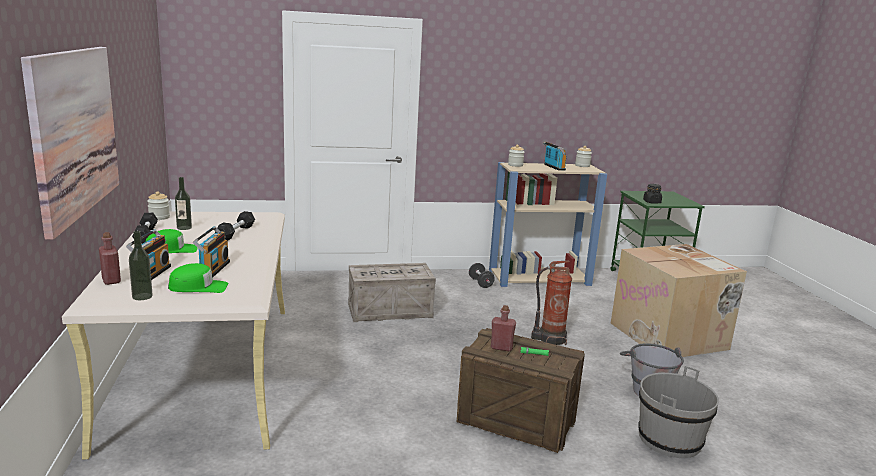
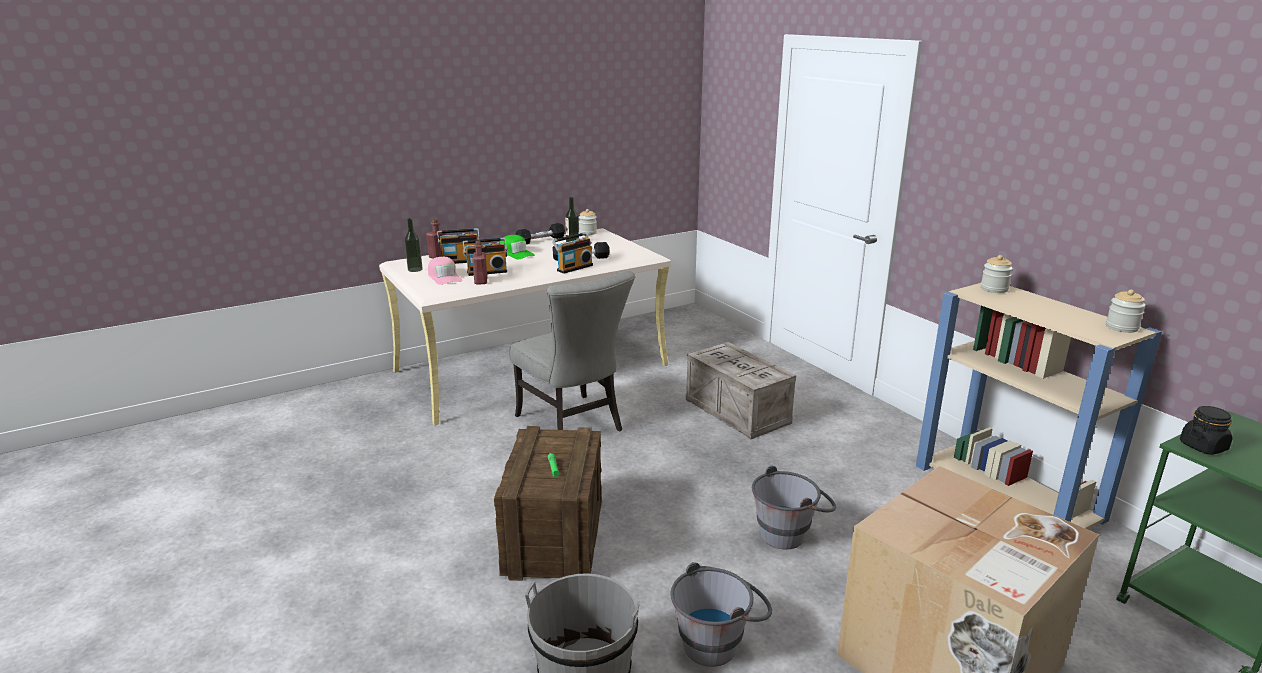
camera: 70 degrees right, 5 degrees up
(74, 132) = (445, 141): picture -> none
(198, 287) = (444, 277): green cap -> pink cap
(347, 375) = (573, 425): none -> grey chair
(480, 283) = (904, 449): black dumbbell -> none
(501, 347) = (554, 446): red bottle -> red bottle (481, 281)
(550, 339) = (790, 533): fire extinguisher -> grey bucket
(553, 167) = (1046, 310): radio -> radio (573, 267)

